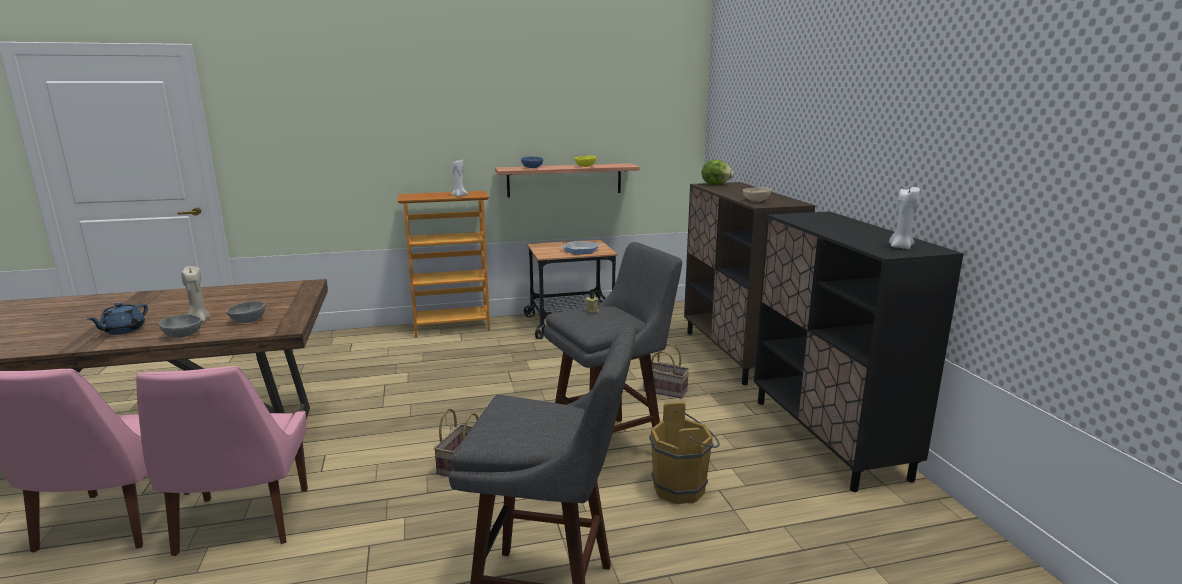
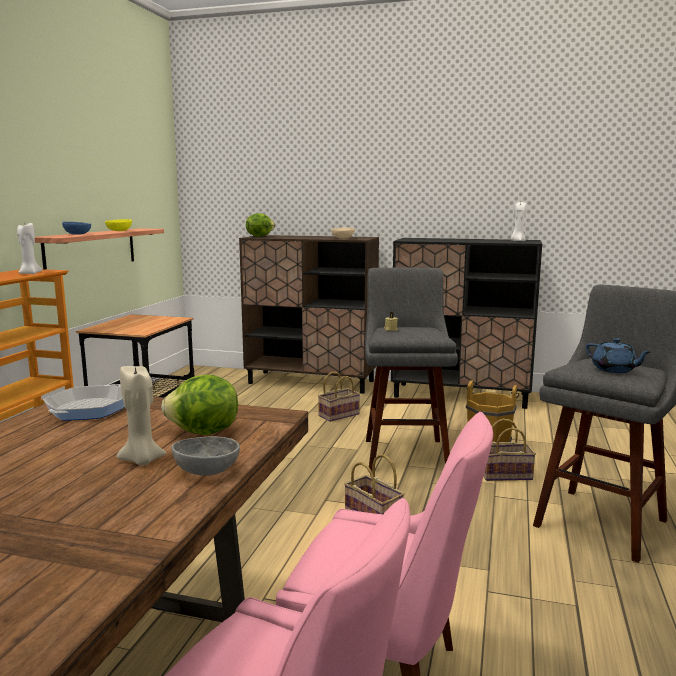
camera: 60 degrees left, 5 degrees down
(123, 330) = (91, 517): blue teapot -> blue teapot (614, 370)
(247, 321) = (204, 433): grey bowl -> lettuce
(580, 250) = (154, 322): frying pan -> frying pan (88, 409)
(615, 514) = (506, 474): none -> basket

